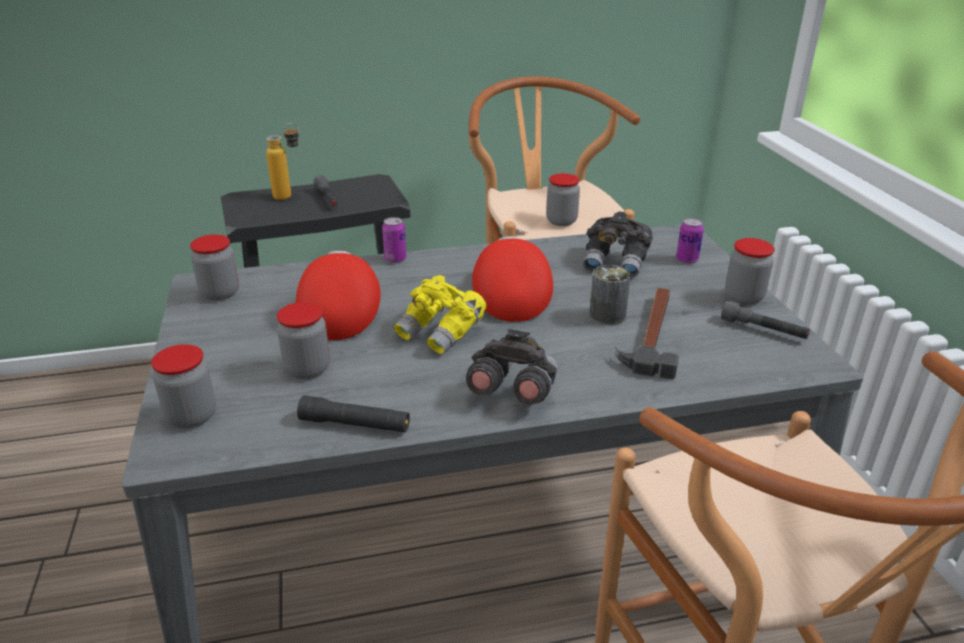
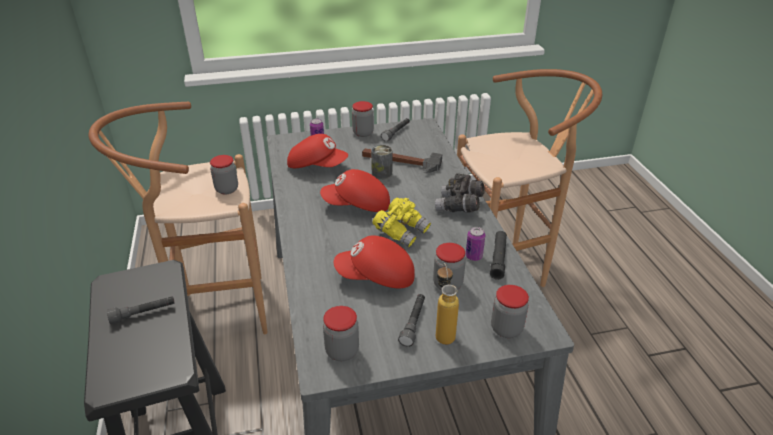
camera: 90 degrees left, 5 degrees up
(241, 339) = (413, 323): none -> grey flashlight
(290, 196) = (124, 343): bottle -> bottle (443, 331)
(395, 259) = (295, 257): can -> can (474, 256)
(616, 262) = (317, 166): grey binoculars -> red cap

